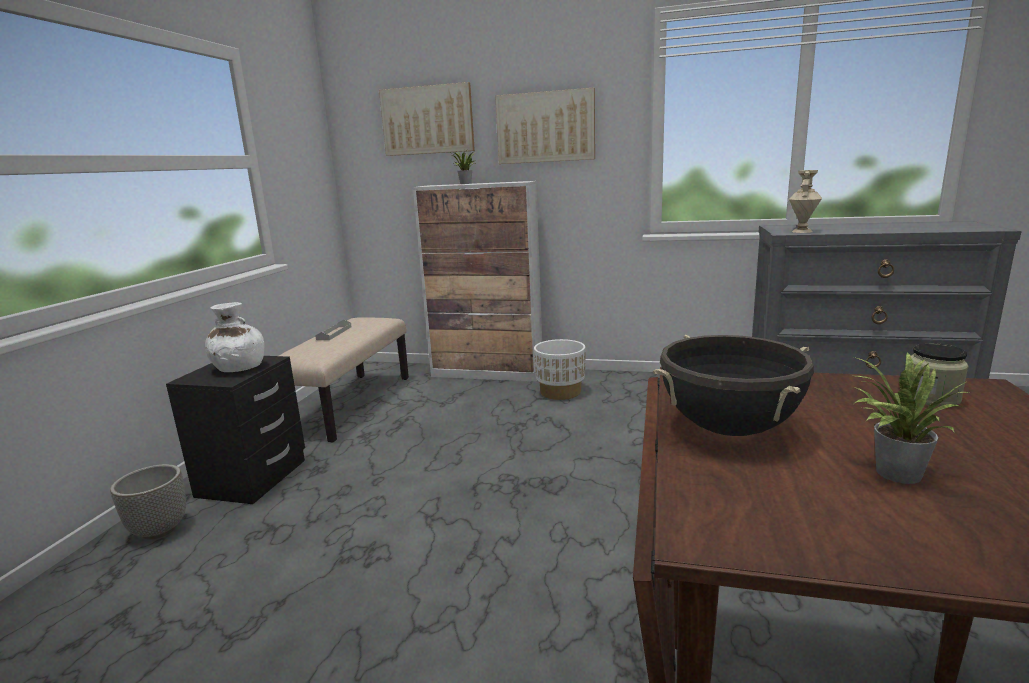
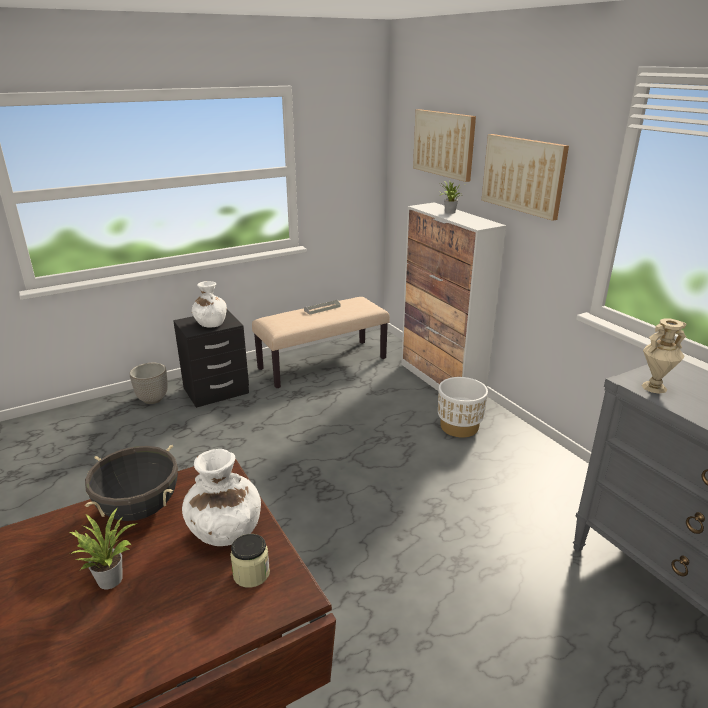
camera: 45 degrees right, 10 degrees up
(831, 395) = (224, 531): none -> white vase

